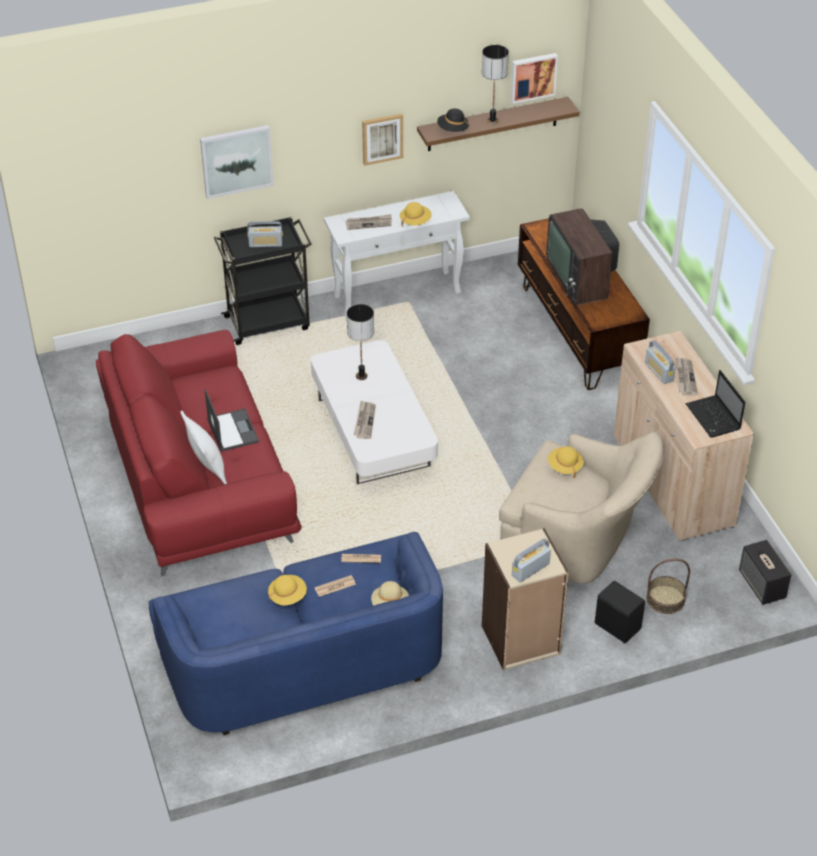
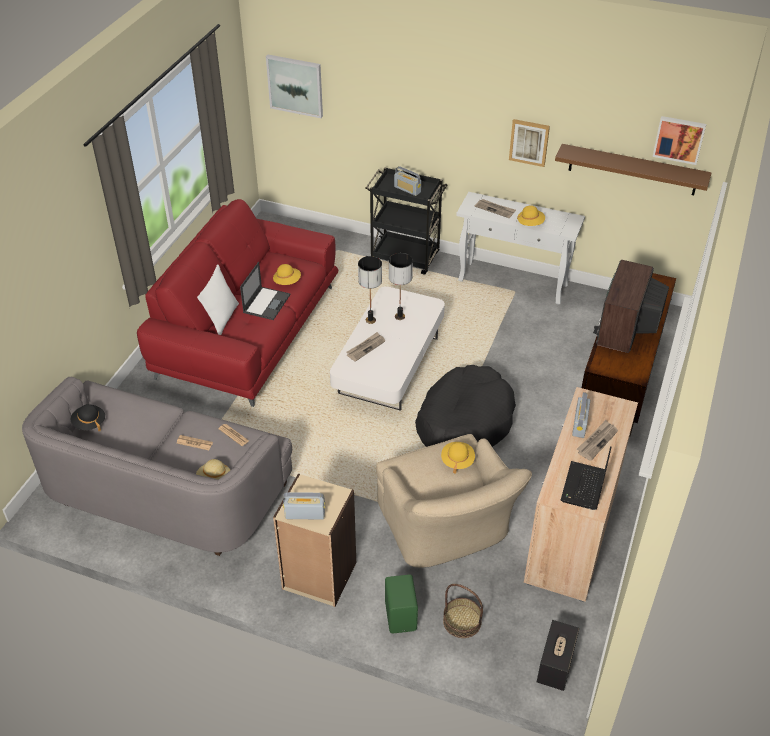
camera: 40 degrees right, 0 degrees up
(236, 160) = (404, 112): picture -> picture (295, 85)
(287, 596) = (159, 430): yellow hat -> yellow hat (287, 282)
(303, 662) = (165, 490): blue sofa -> grey sofa
(452, 129) = (586, 156): black hat -> black hat (89, 423)
(492, 121) = (625, 163): table lamp -> table lamp (370, 320)
(493, 443) = (464, 421): none -> black dog bed
(617, 625) = (401, 615): black speaker -> green speaker

